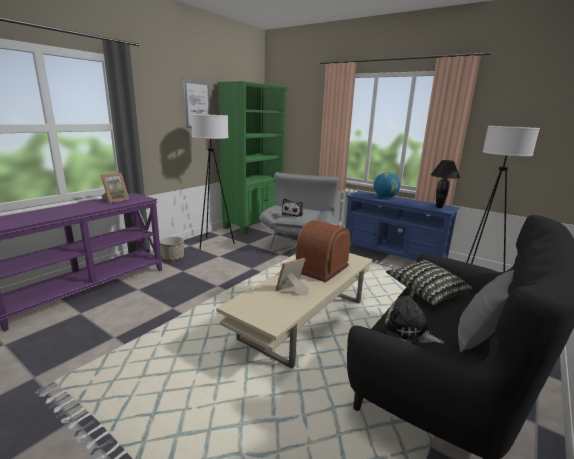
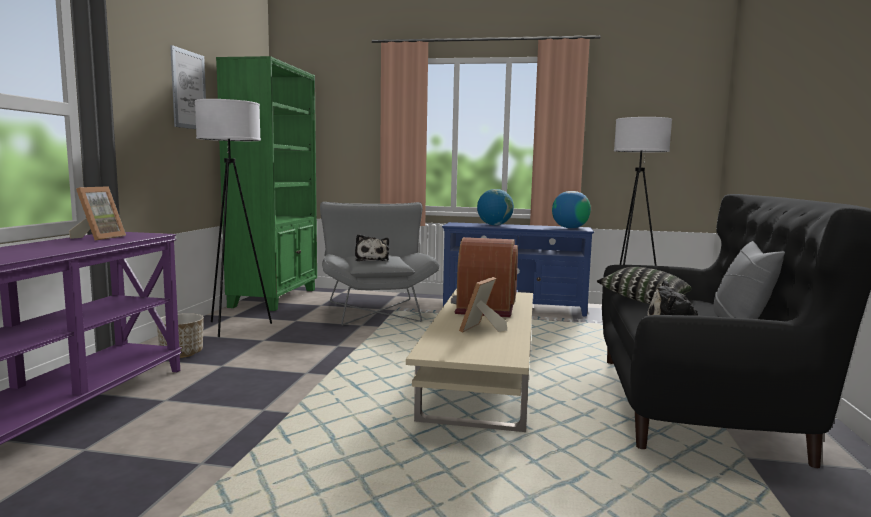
camera: 25 degrees left, 10 degrees down
(439, 207) = (570, 228): black table lamp -> globe

